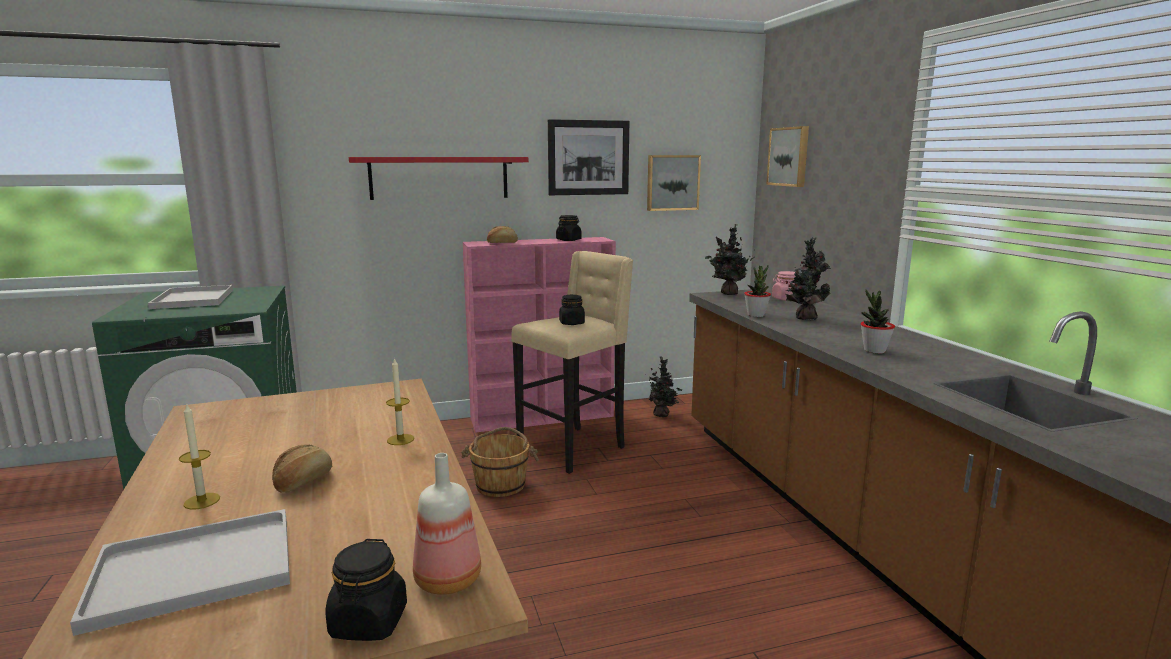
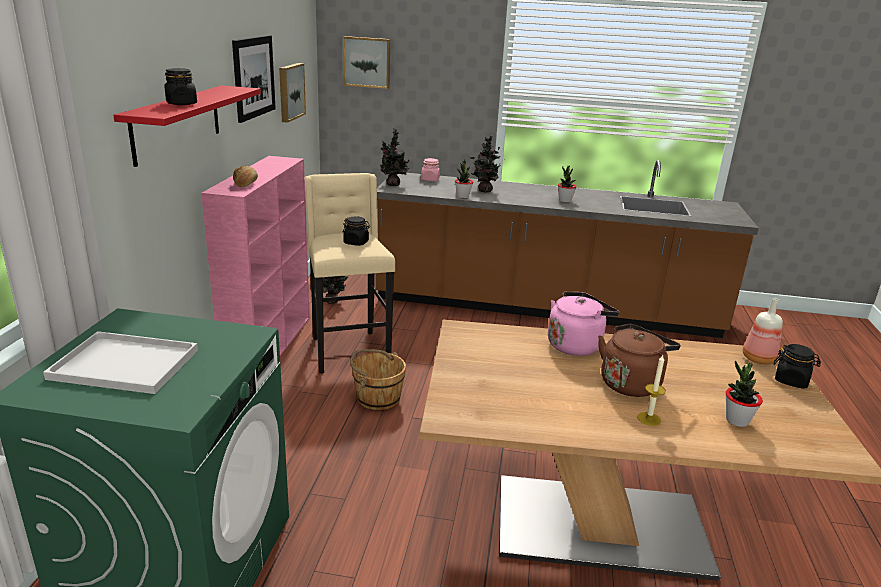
camera: 65 degrees left, 10 degrees up
(199, 567) = (736, 421): white tray -> potted plant
(303, 481) = (631, 383): bread -> brown kettle
(400, 439) = (576, 345): candle -> pink kettle
(568, 240) = (270, 166): black jar -> black jar (181, 103)

